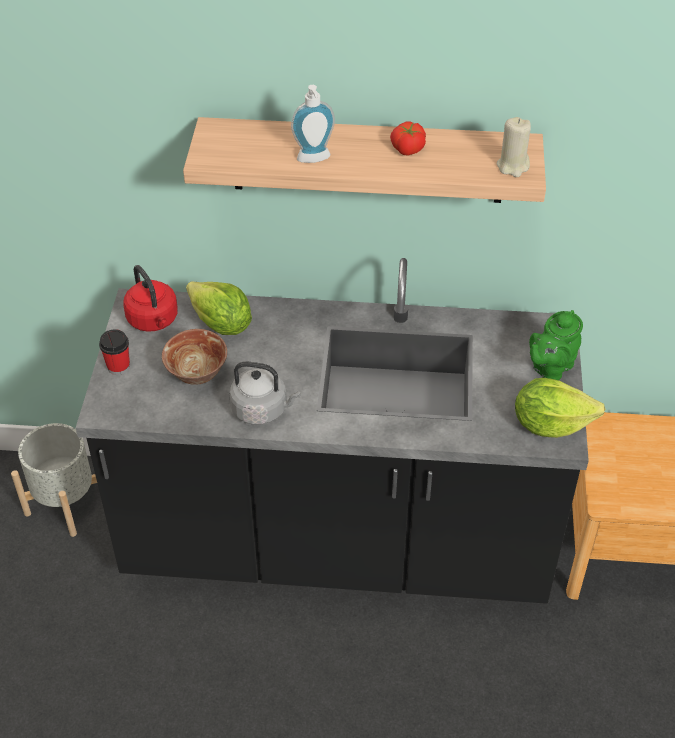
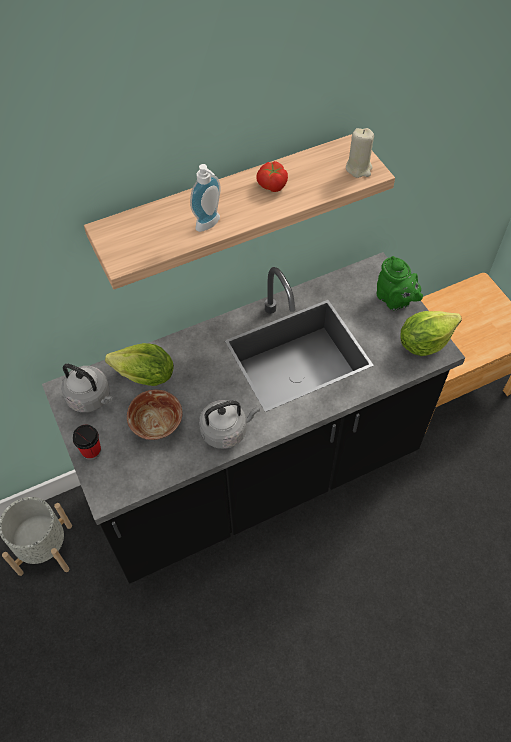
camera: 30 degrees left, 10 degrees up
(154, 321) = (91, 398): red kettle -> grey kettle
(550, 368) = (395, 300): green teapot -> green teapot turned 45 degrees counterclockwise

